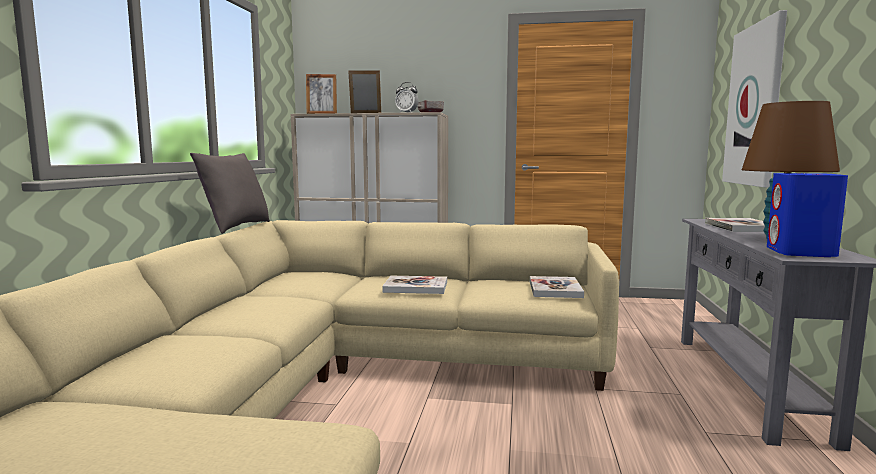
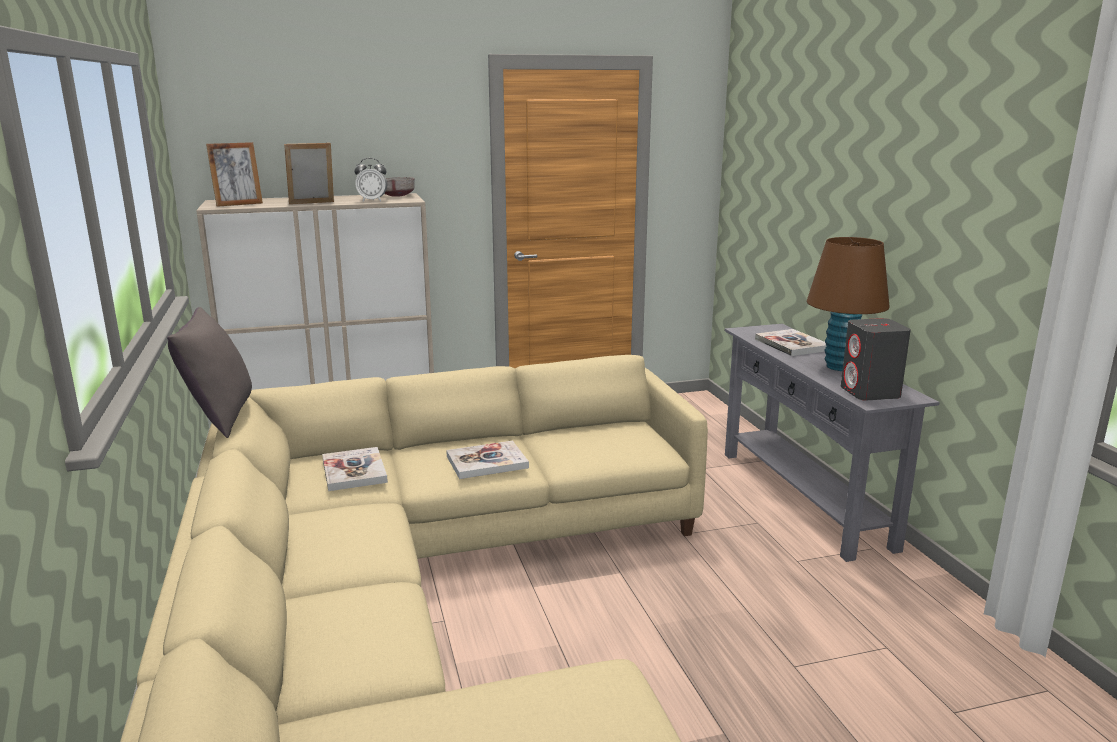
camera: 25 degrees left, 10 degrees up
(555, 289) = (633, 438): book -> book (354, 471)
(755, 105) = (787, 200): picture -> none
(801, 252) = (870, 393): blue speaker -> grey speaker

